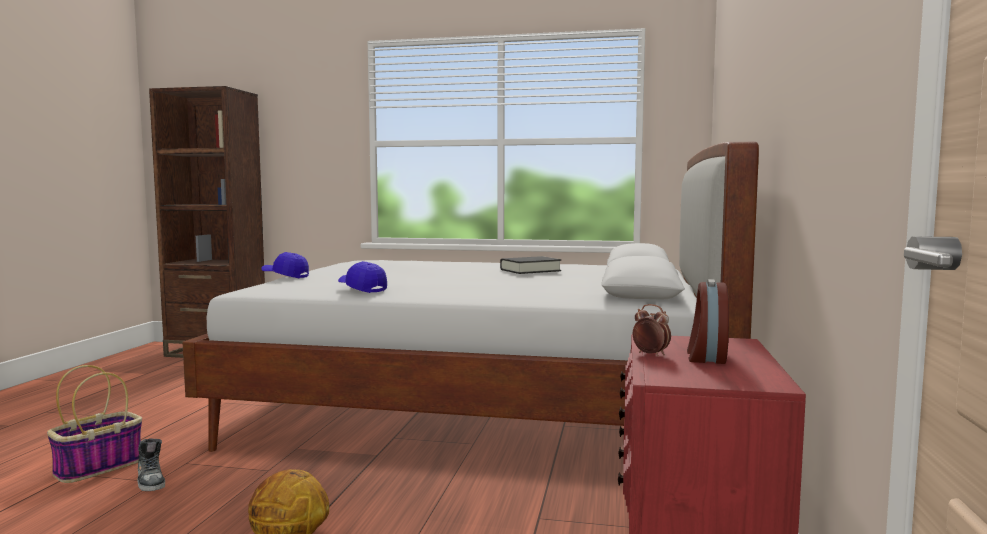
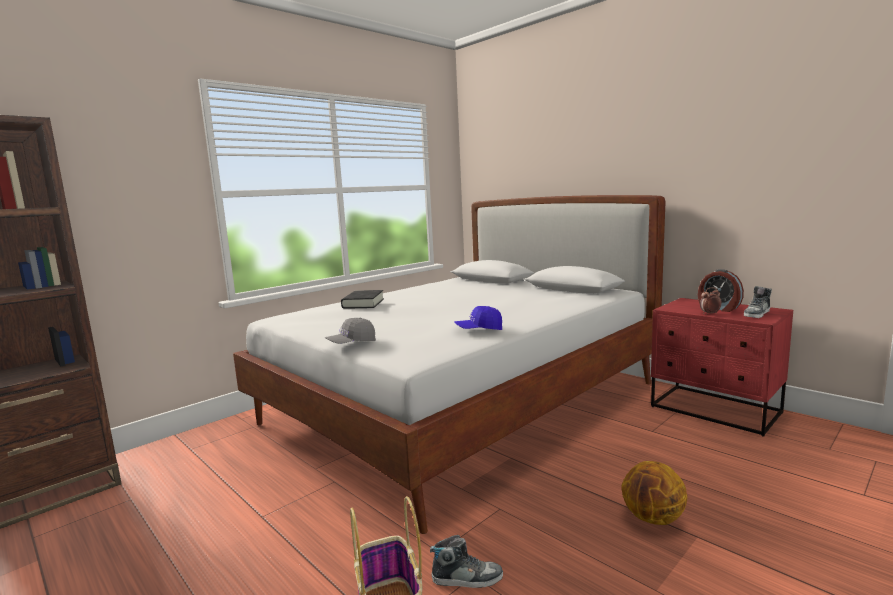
camera: 55 degrees left, 5 degrees up
(285, 276) = (351, 343): blue cap -> grey cap
(530, 270) = (454, 292): black book -> black book (363, 303)
(704, 375) = (757, 314): none -> shoe

